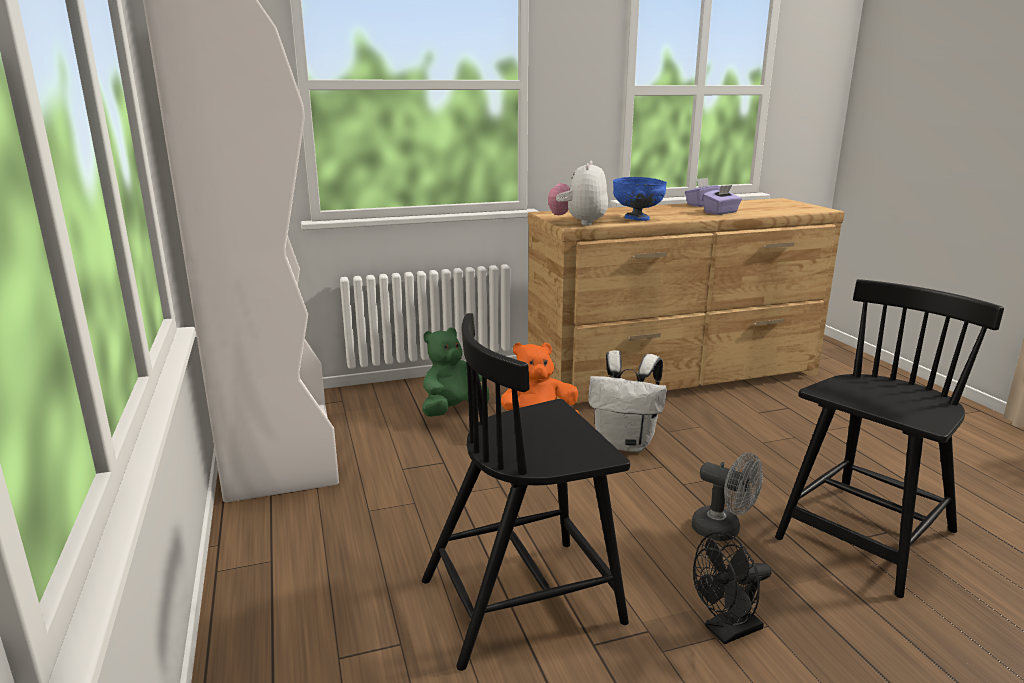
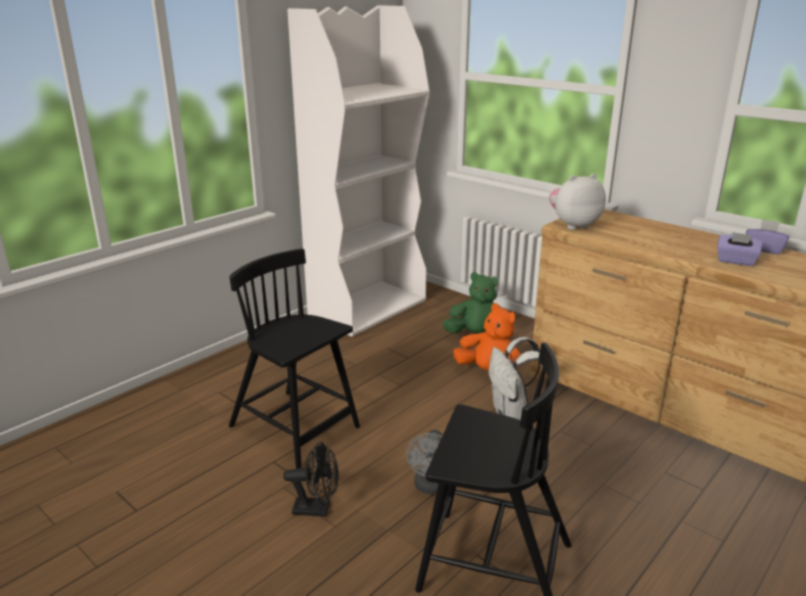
camera: 60 degrees right, 5 degrees up
(637, 219) = (630, 238): blue bowl -> none
(727, 631) = (317, 509): black fan -> black fan turned 150 degrees clockwise

